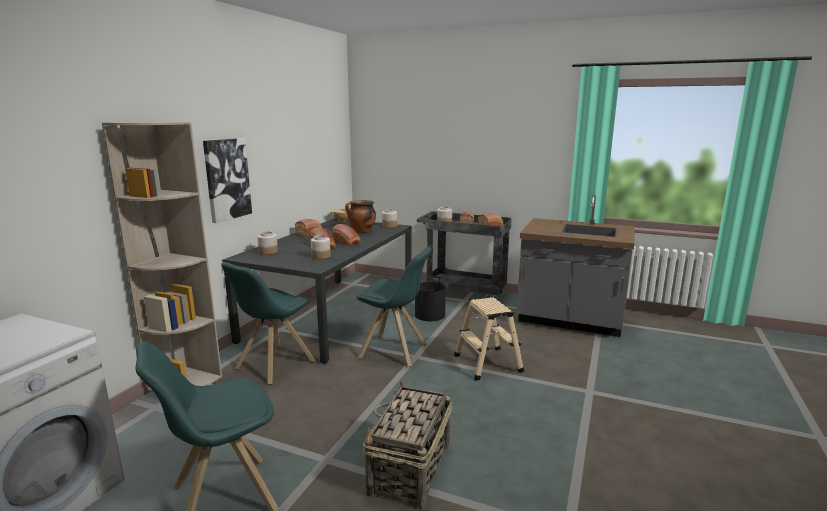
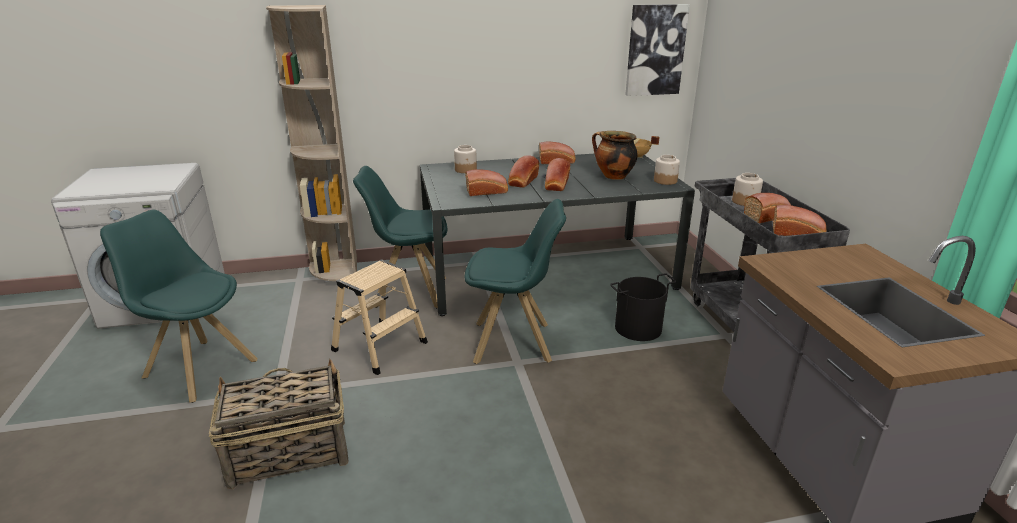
camera: 55 degrees right, 10 degrees up
(227, 179) = (433, 75): picture -> picture (655, 50)
(321, 256) = (487, 192): jar -> bread
(394, 351) = (513, 342): turquoise chair -> turquoise chair turned 75 degrees counterclockwise
(487, 363) = (565, 424): beige step ladder -> beige step ladder (380, 346)

